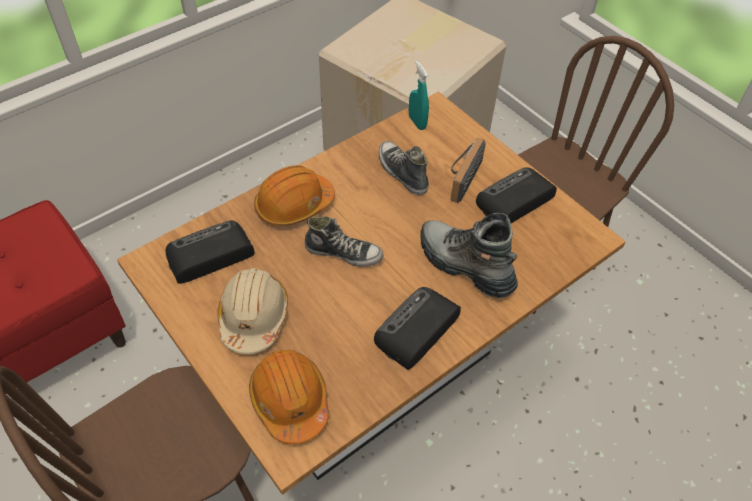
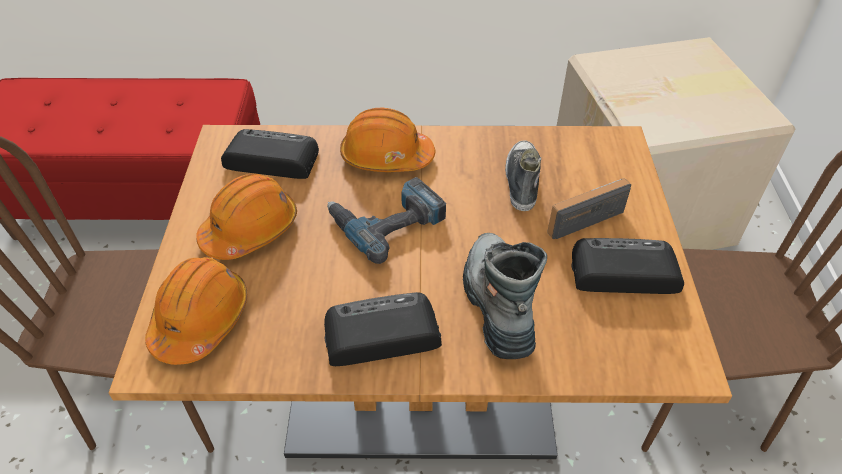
camera: 40 degrees right, 5 degrees down
(253, 317) = (250, 229): beige hard hat -> orange hard hat
(344, 253) = (387, 221): shoe -> power drill
(417, 122) = (586, 143): turquoise spray bottle -> none

